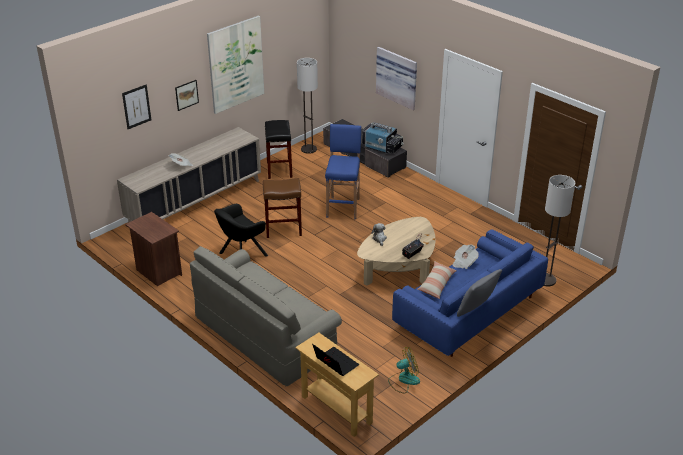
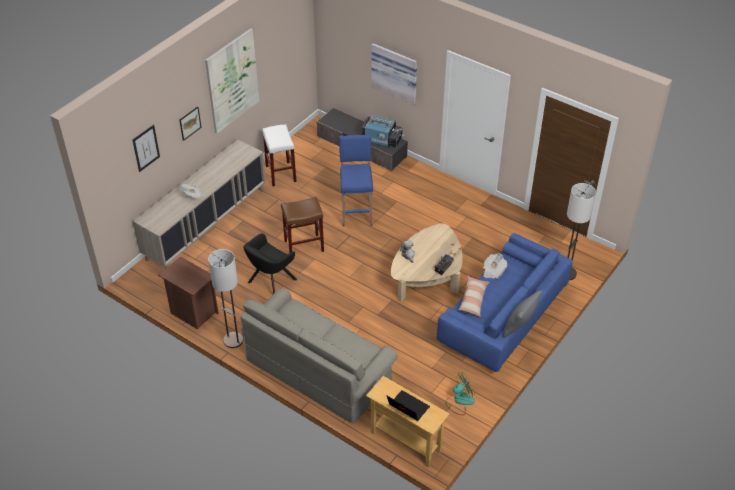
camera: 10 degrees left, 10 degrees up
(279, 170) = (281, 174): black stool -> white stool
(308, 149) = (304, 144): floor lamp -> floor lamp (233, 340)

